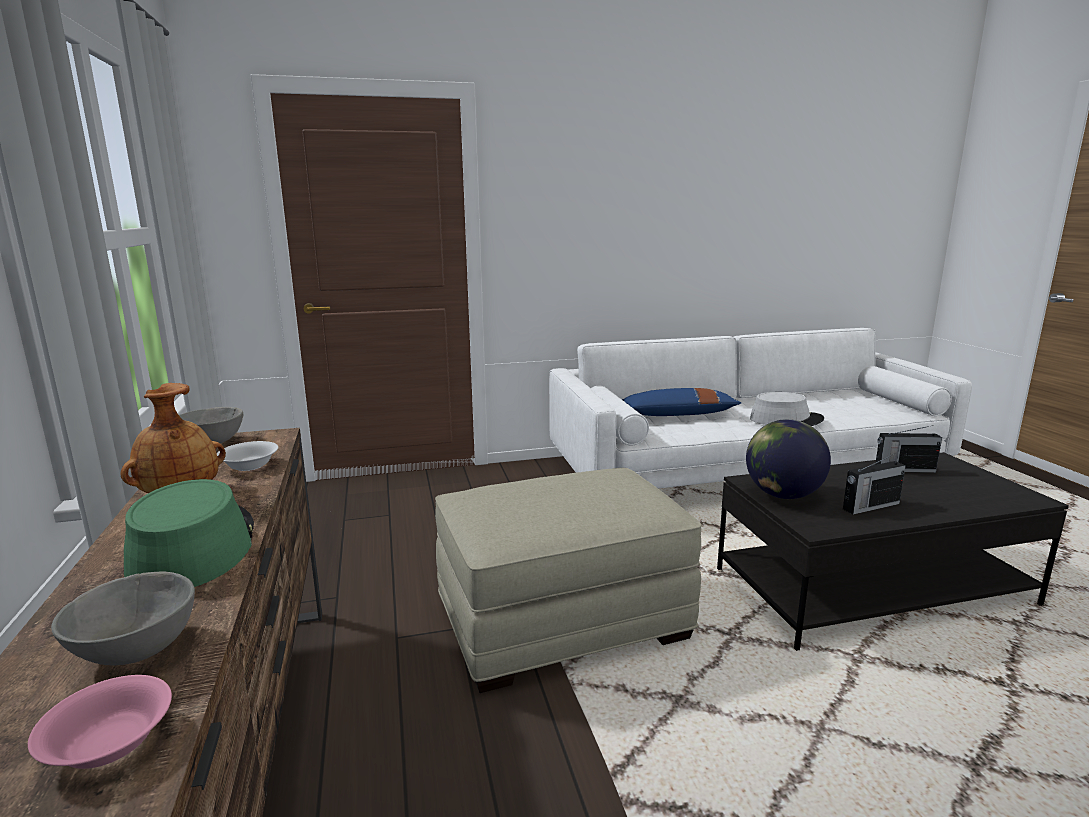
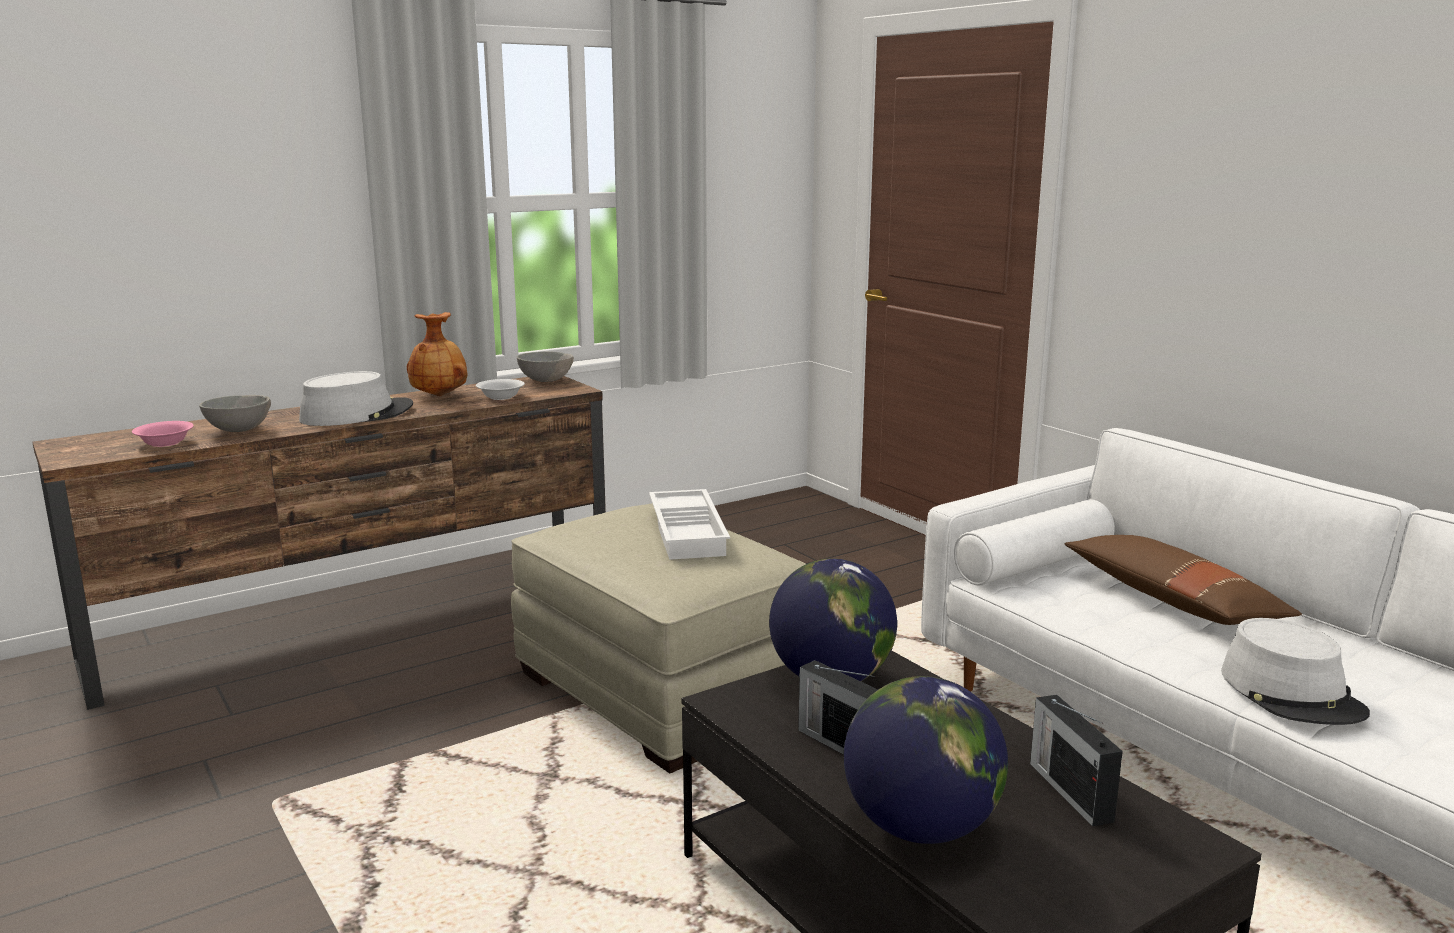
camera: 70 degrees right, 0 degrees up
(193, 547) = (357, 414): green hat -> grey hat
(551, 486) = (690, 532): none -> white tray
(678, 415) = (1172, 600): blue pillow -> brown pillow
(954, 504) = (921, 827): none -> globe

